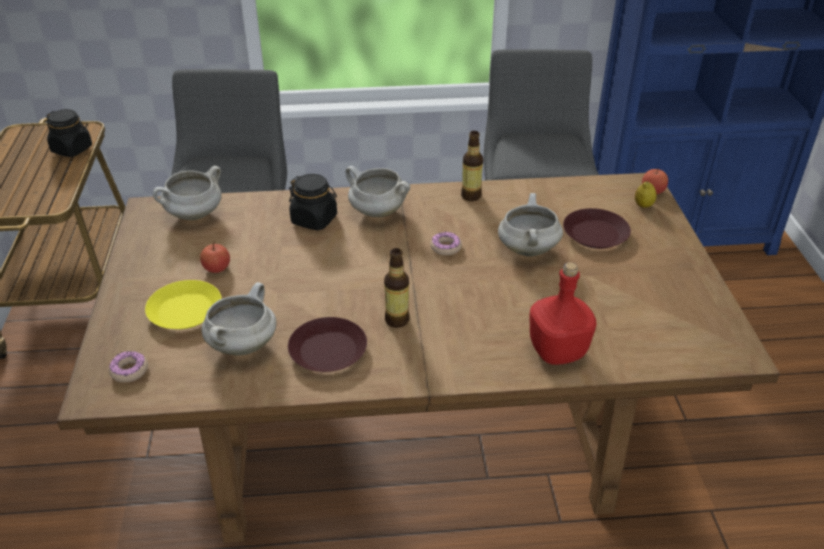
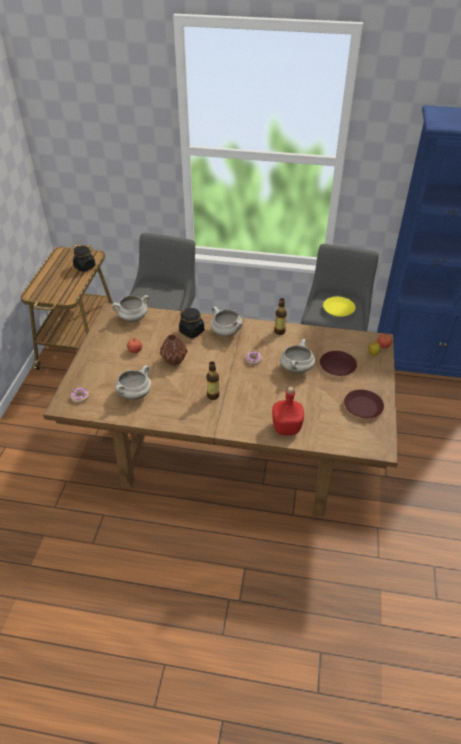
camera: 15 degrees right, 5 degrees up
(185, 311) = (113, 371): yellow plate -> yellow plate (338, 309)
(298, 274) = (173, 361): none -> brown vase
(328, 351) = (173, 405): brown plate -> brown plate (363, 407)

